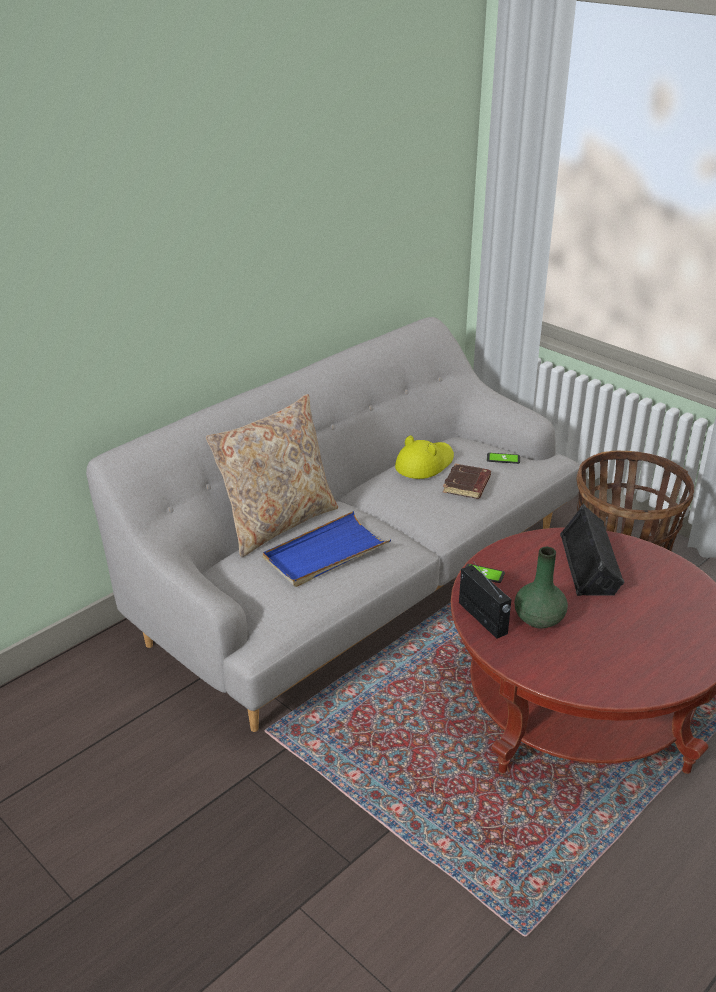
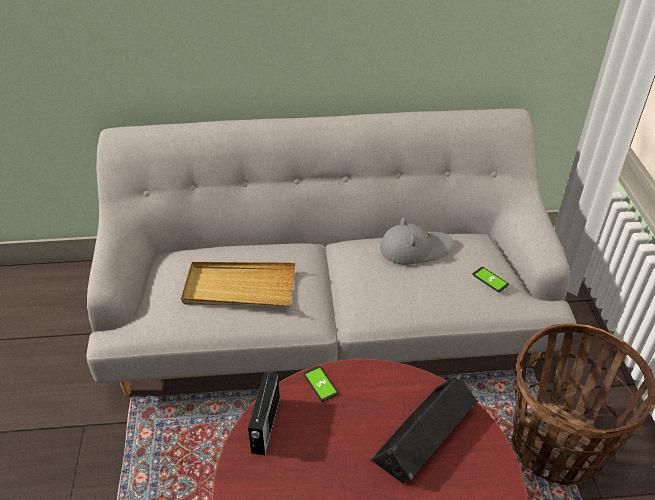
camera: 40 degrees right, 10 degrees up
(277, 523) = (244, 241): beige pillow -> none
(325, 553) = (239, 288): blue tray -> beige tray
(424, 464) = (415, 248): yellow hat -> grey hat
(467, 485) = (424, 289): brown book -> none
(539, 619) = (308, 460): green vase -> none

